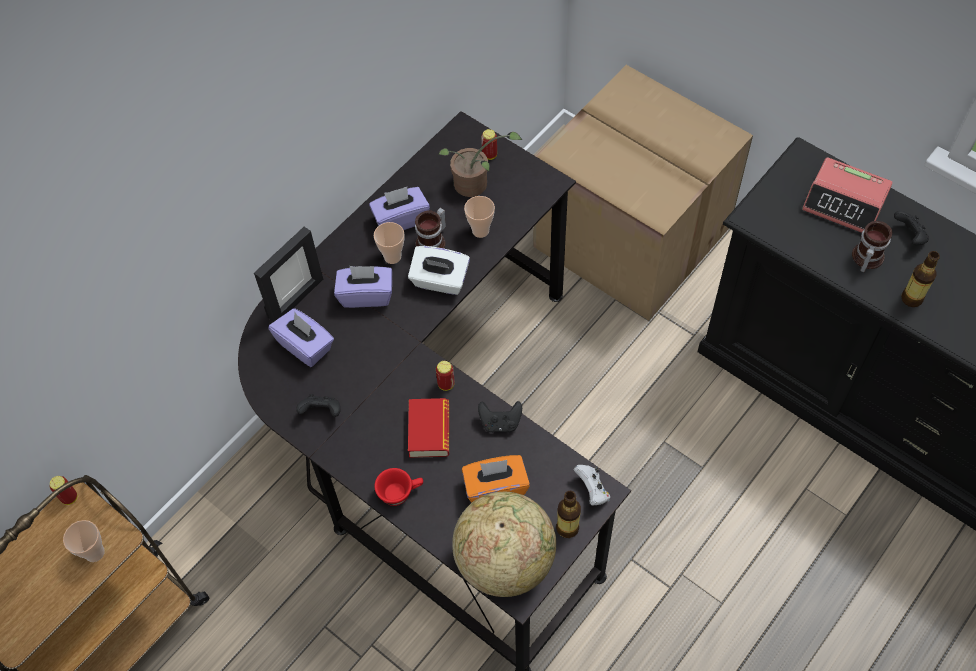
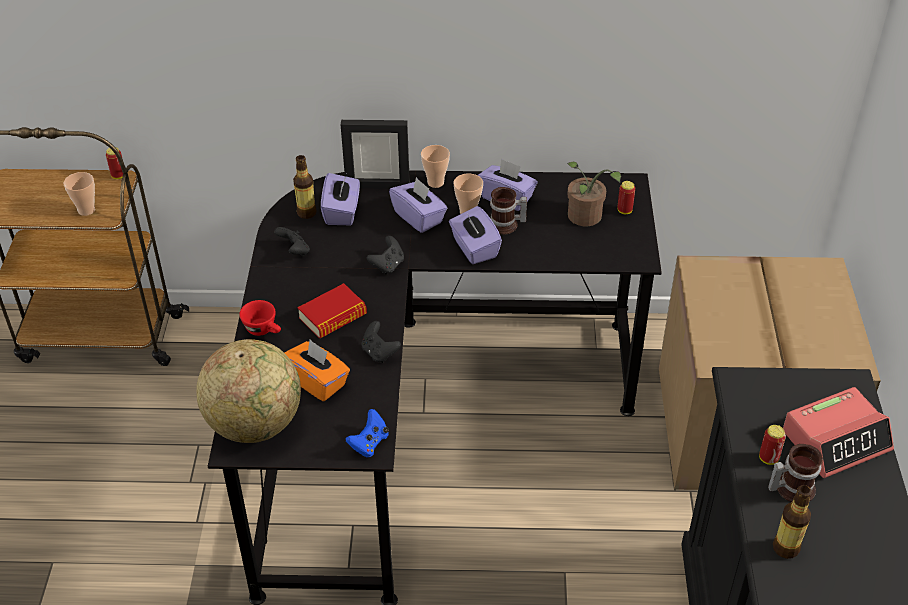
camera: 50 degrees right, 15 degrees down
(440, 281) = (474, 248): white tissue box -> purple tissue box
(446, 384) = (384, 303): can -> can (768, 458)
(480, 231) = (546, 245): cup -> cup (435, 182)
(567, 528) = (319, 446): bottle -> bottle (306, 213)
(592, 490) = (369, 443): white game controller -> blue game controller
(845, 203) = (836, 440): alarm clock -> alarm clock turned 105 degrees counterclockwise
(909, 236) = (858, 510): black game controller -> black game controller (387, 265)

